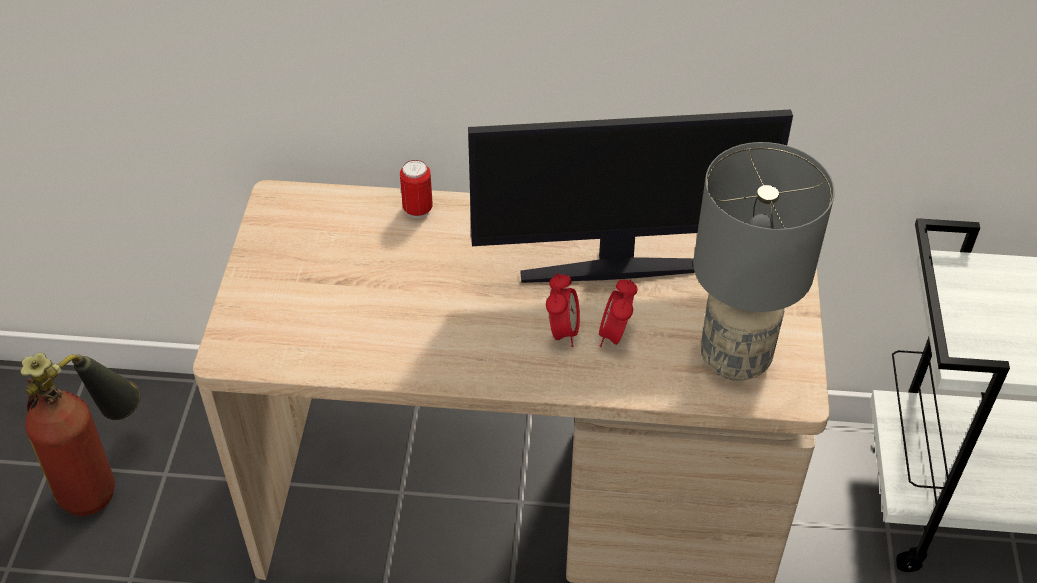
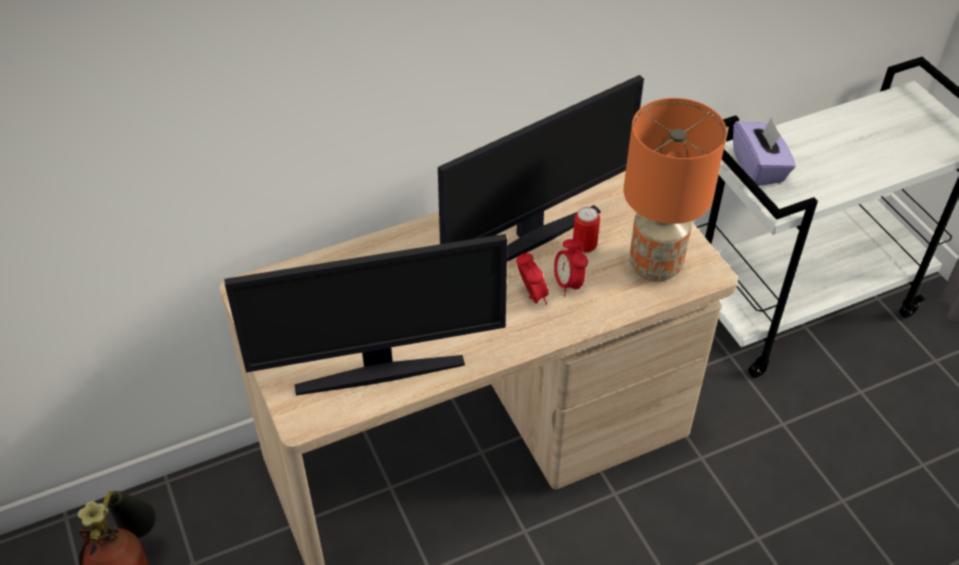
camera: 30 degrees left, 0 degrees up
(340, 339) = (379, 371): none -> monitor
(418, 210) = (362, 254): can -> can (584, 247)
(734, 359) = (655, 266): grey table lamp -> orange table lamp
(975, 299) = (759, 167): none -> purple tissue box

